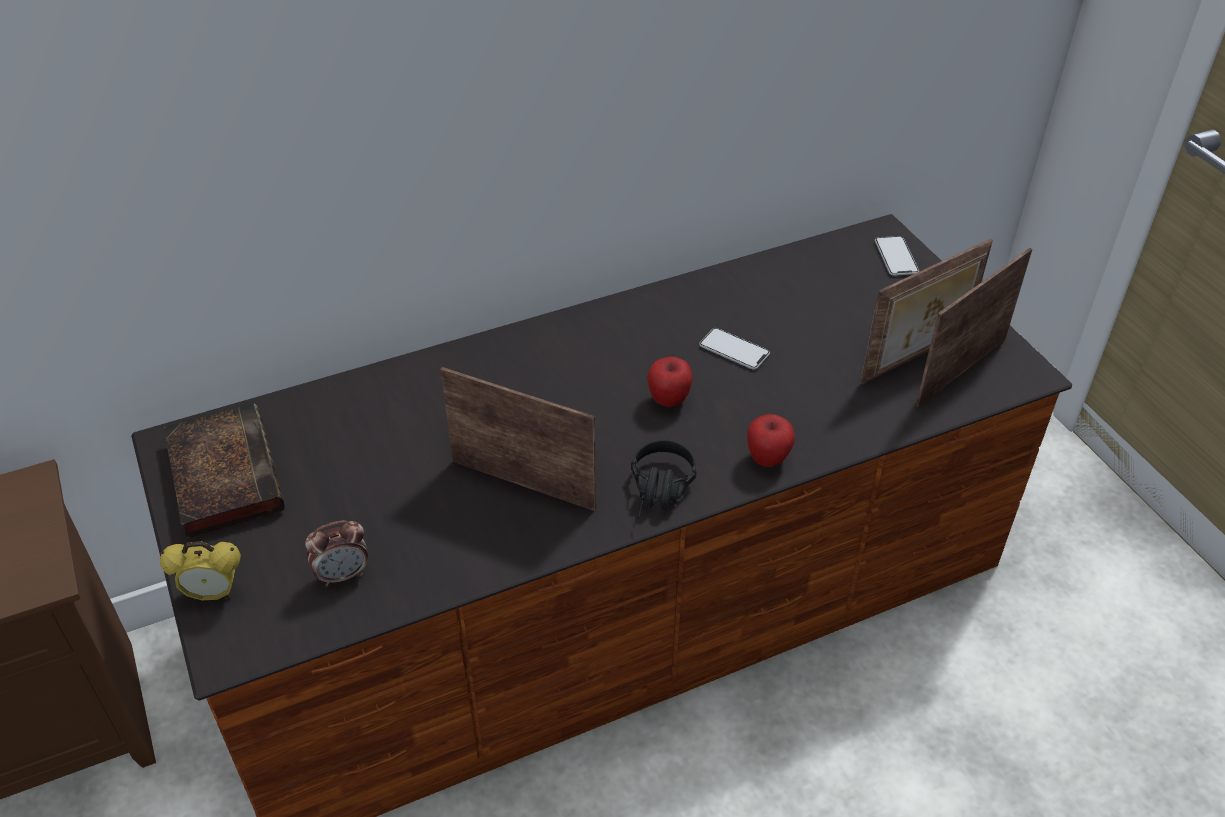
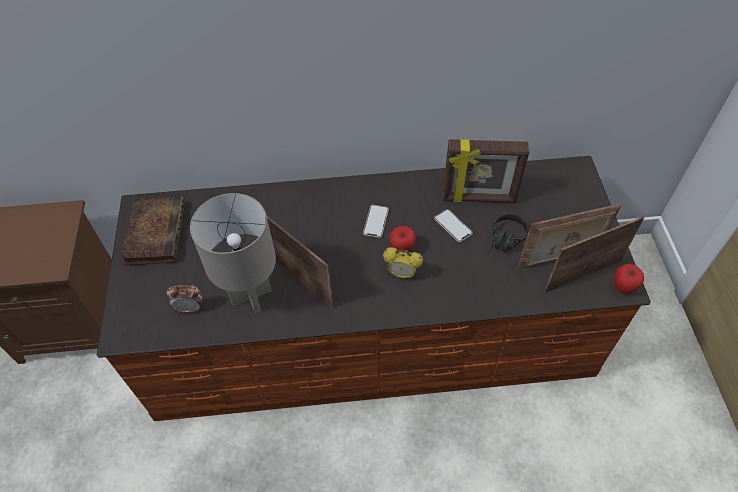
camera: 20 degrees right, 10 degrees up
(213, 594) = (125, 300): alarm clock -> alarm clock (402, 274)
(446, 530) = (251, 297): none -> grey table lamp
(660, 493) = (372, 306): black headphones -> black headphones (505, 242)
(755, 304) = (478, 198): none -> picture frame
(767, 459) = (441, 302): apple -> apple (623, 287)
(896, 257) = (579, 187): phone -> phone (376, 221)

